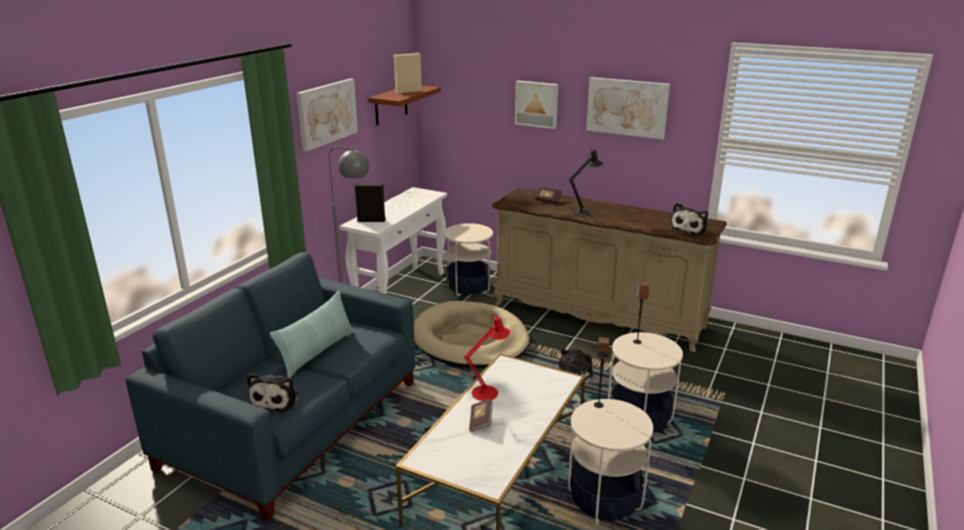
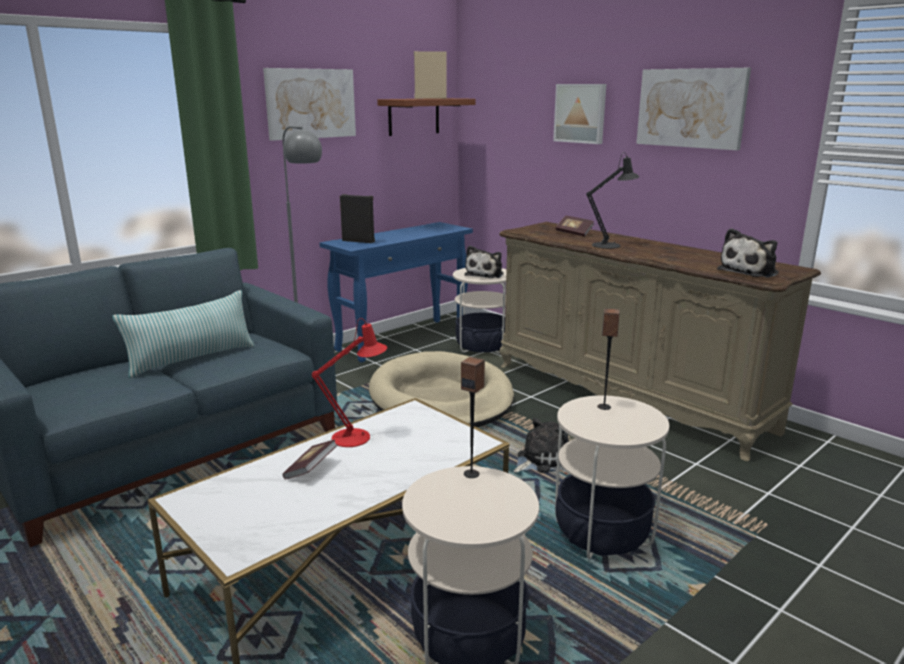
camera: 20 degrees right, 5 degrees down
(276, 400) = (88, 396): plush toy -> plush toy (485, 274)
(401, 291) = (403, 339): white console table -> blue console table

